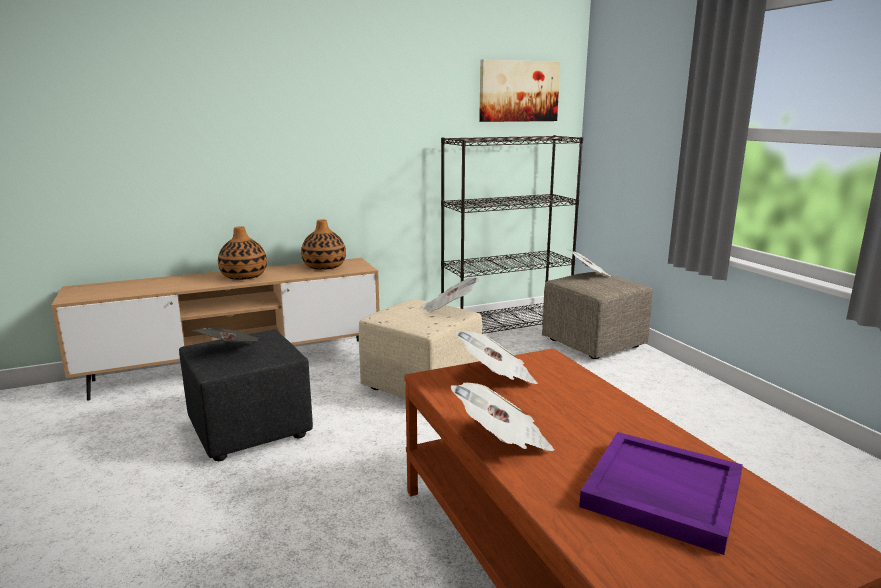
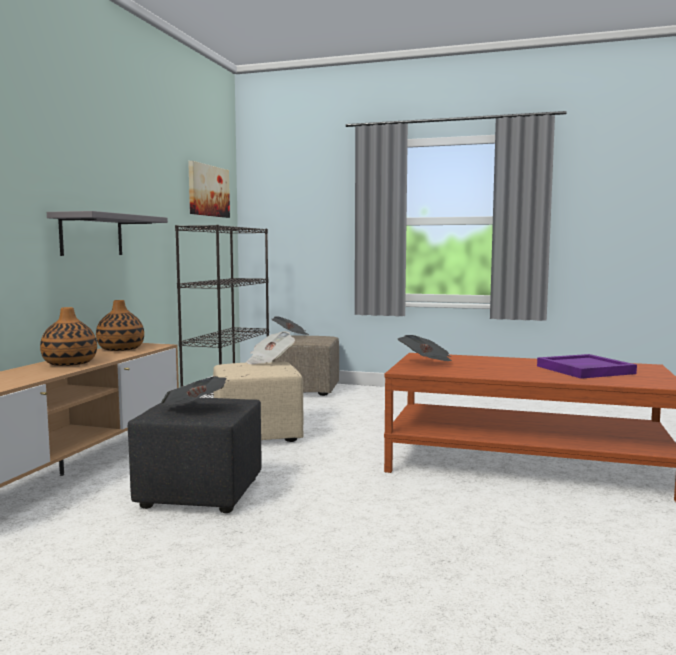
camera: 50 degrees left, 10 degrees down
(313, 154) = (91, 235): none -> grey shelf
(502, 441) = (504, 375): newspaper -> none

